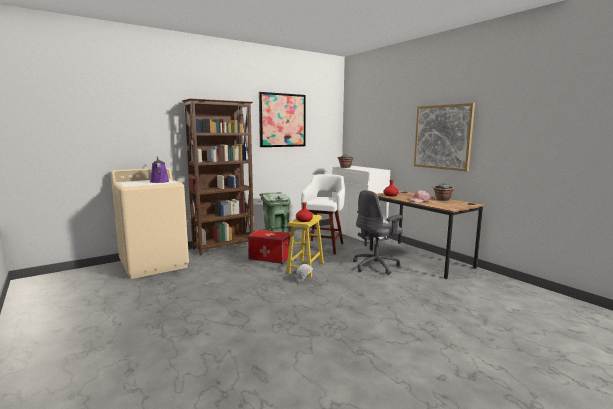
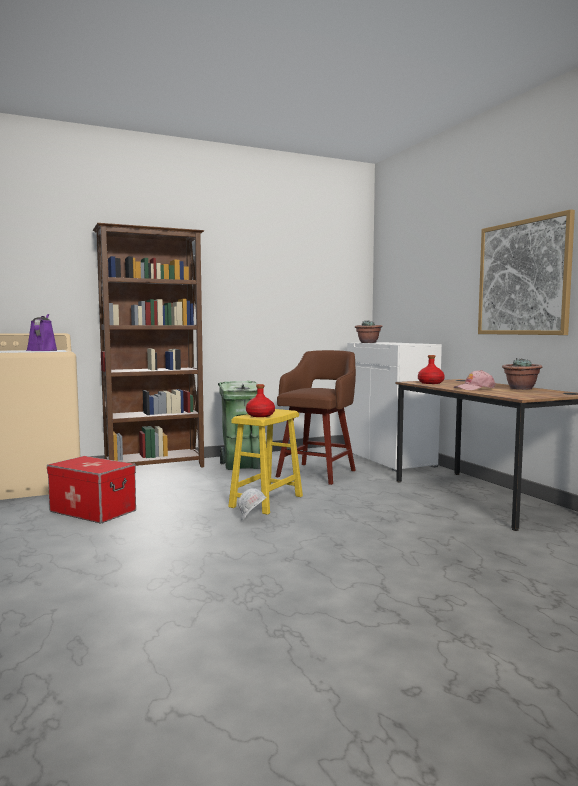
camera: 10 degrees right, 5 degrees down
(270, 257) = (218, 484): storage box -> storage box (92, 511)
(282, 120) = (263, 265): picture -> none
(323, 246) = (318, 473): white stool -> brown stool
(376, 266) = (393, 504): grey office chair -> none

